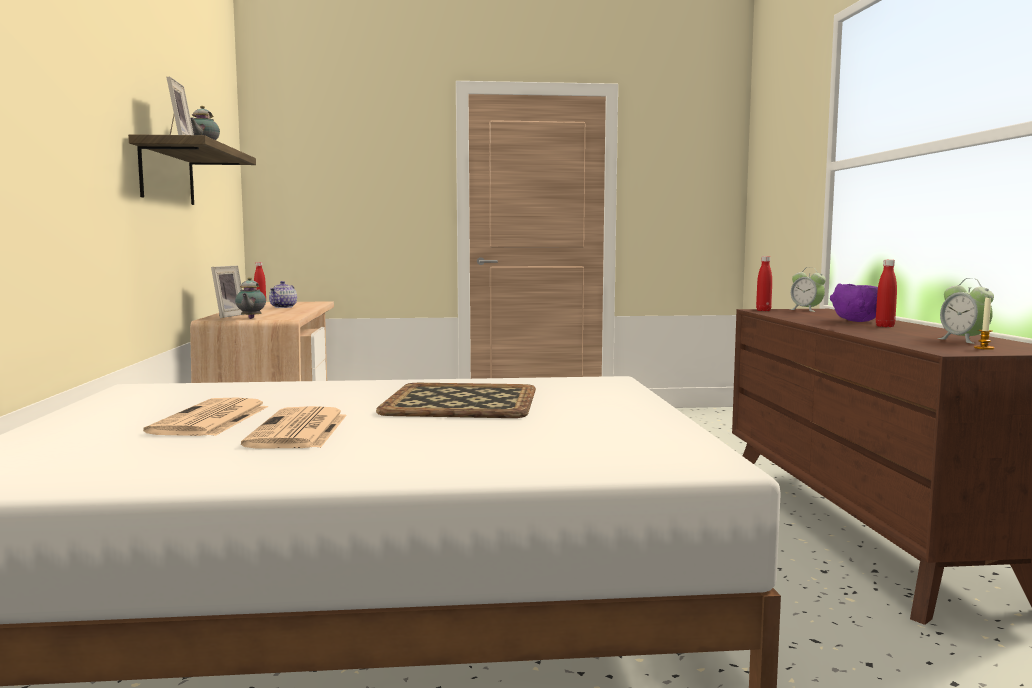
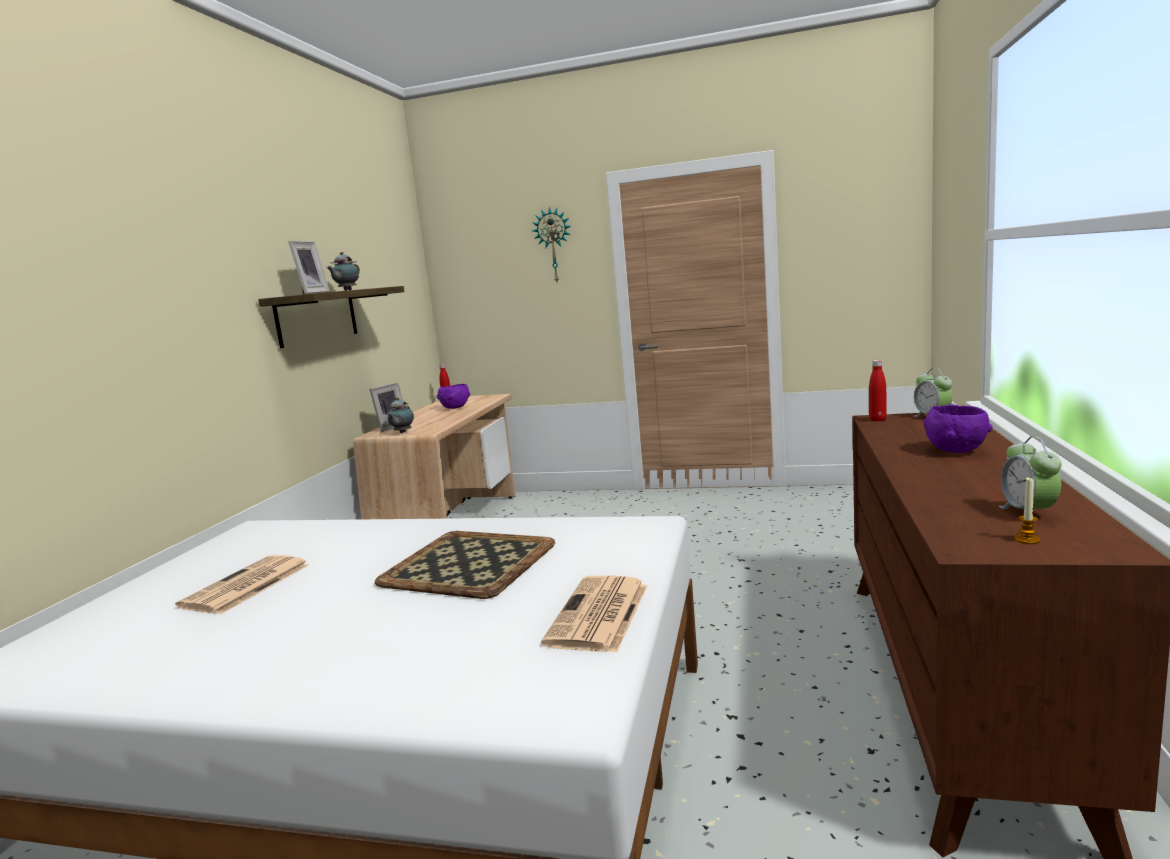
camera: 20 degrees right, 5 degrees up
(284, 307) = (455, 408): teapot -> purple bowl
(299, 431) = (287, 610): newspaper -> newspaper (599, 615)
(393, 147) = (554, 245): none -> wall clock
(885, 326) = (974, 466): red bottle -> none

